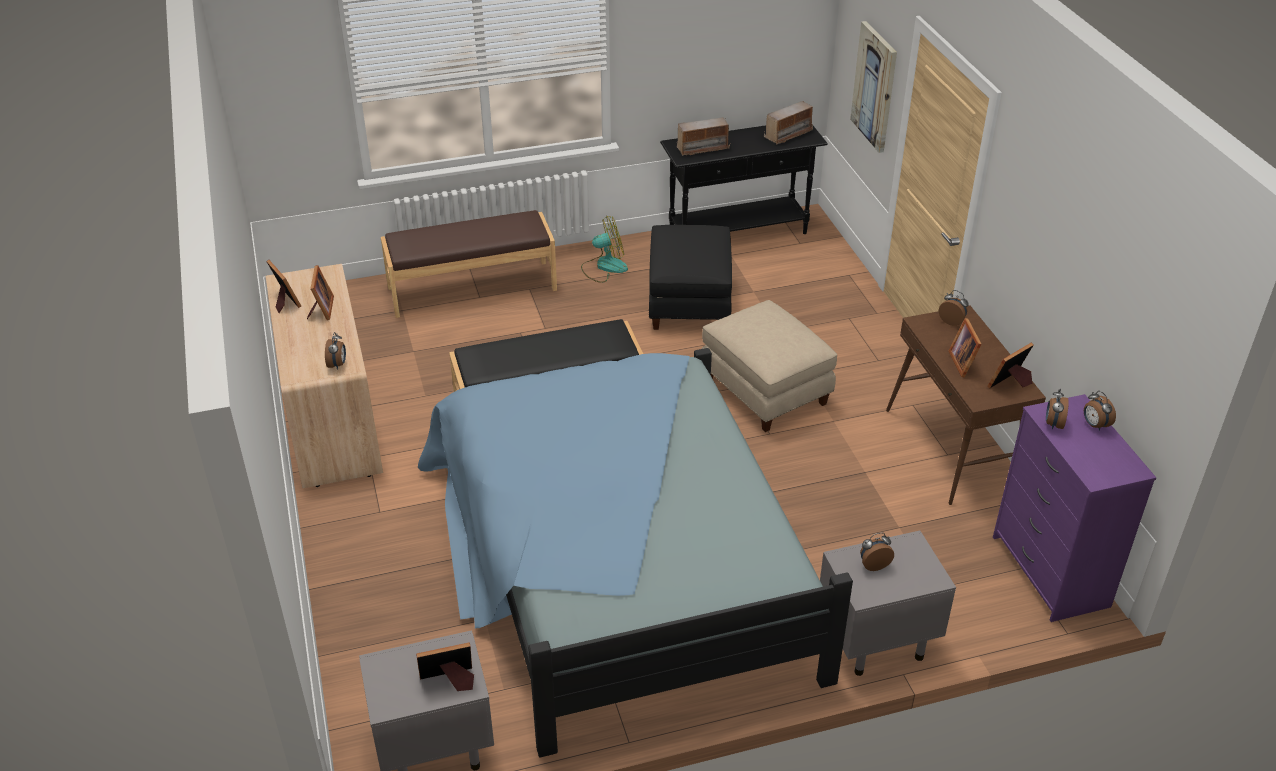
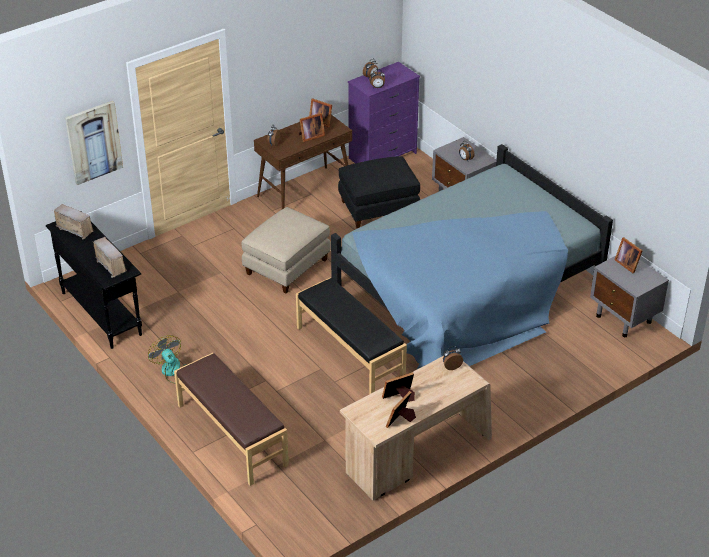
camera: 110 degrees left, 0 degrees up
(690, 303) = (204, 318): black ottoman -> black ottoman (378, 208)

